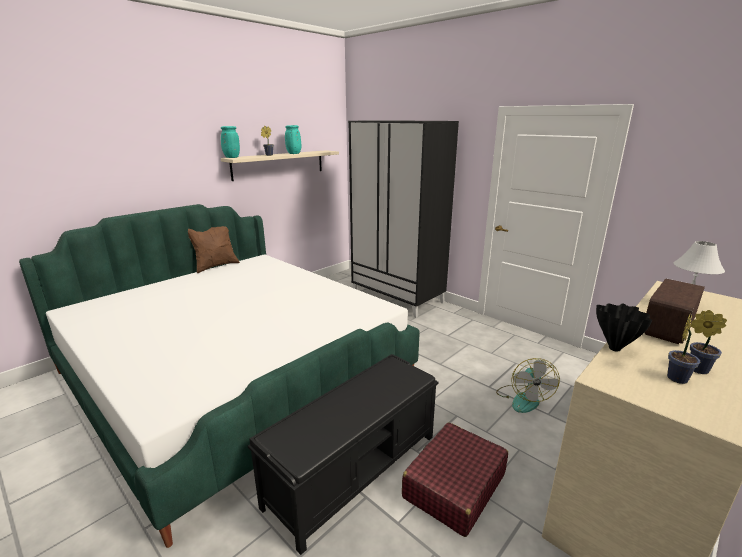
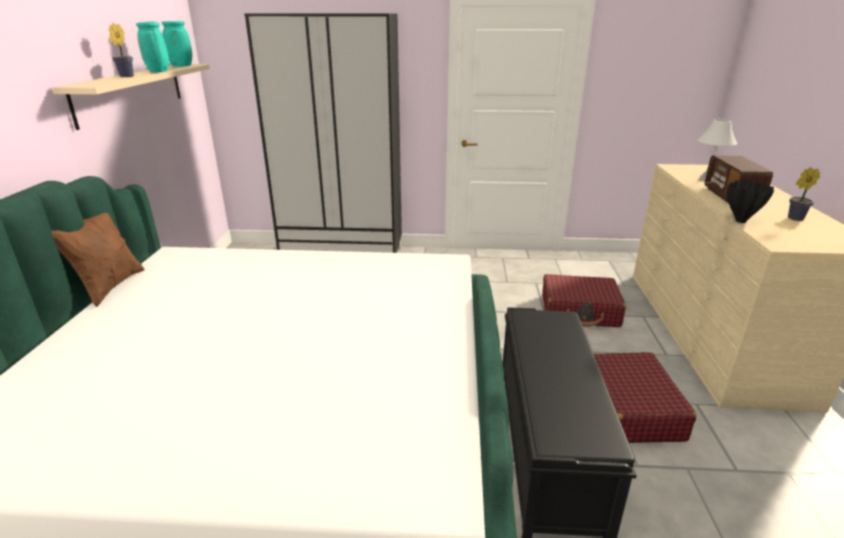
camera: 40 degrees left, 5 degrees up
(231, 157) = (76, 85): turquoise vase -> turquoise vase (180, 66)
(523, 398) = (579, 311): fan -> red suitcase
(677, 377) = (799, 227): potted plant -> none

